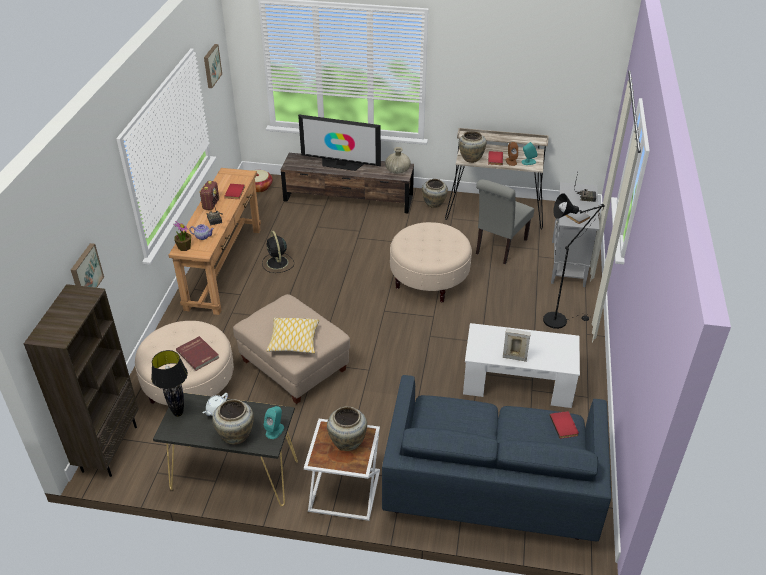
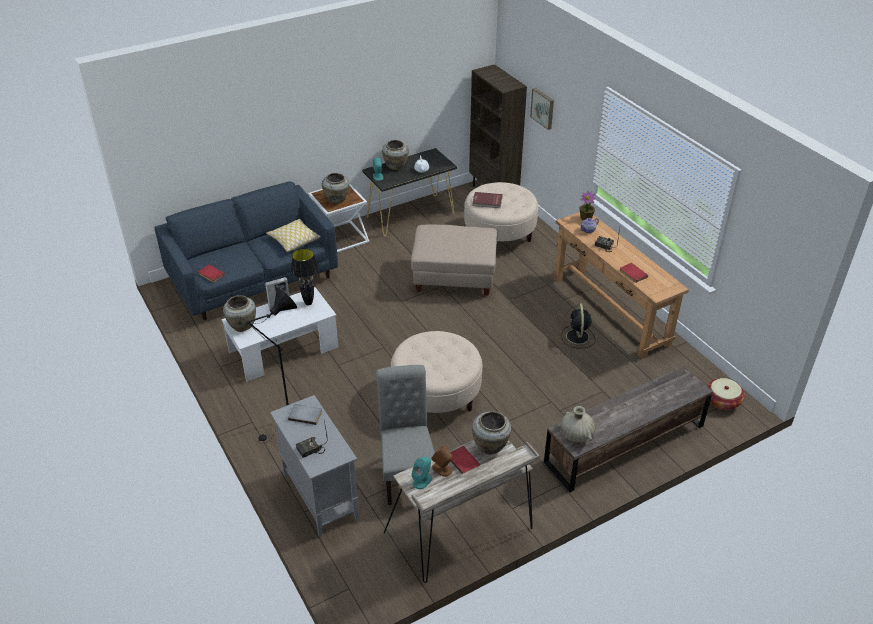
camera: 140 degrees right, 0 degrees up
(178, 413) = (439, 160): black table lamp -> black table lamp (308, 303)
(211, 65) = (766, 232): picture -> none
(211, 204) = (630, 254): radio -> none
(277, 263) = (577, 337): black fan -> black fan turned 120 degrees counterclockwise
(294, 341) = (440, 234): pillow -> pillow (294, 240)
(341, 164) = (641, 407): television -> none
(433, 204) = (534, 494): beige vase -> beige vase (242, 325)

